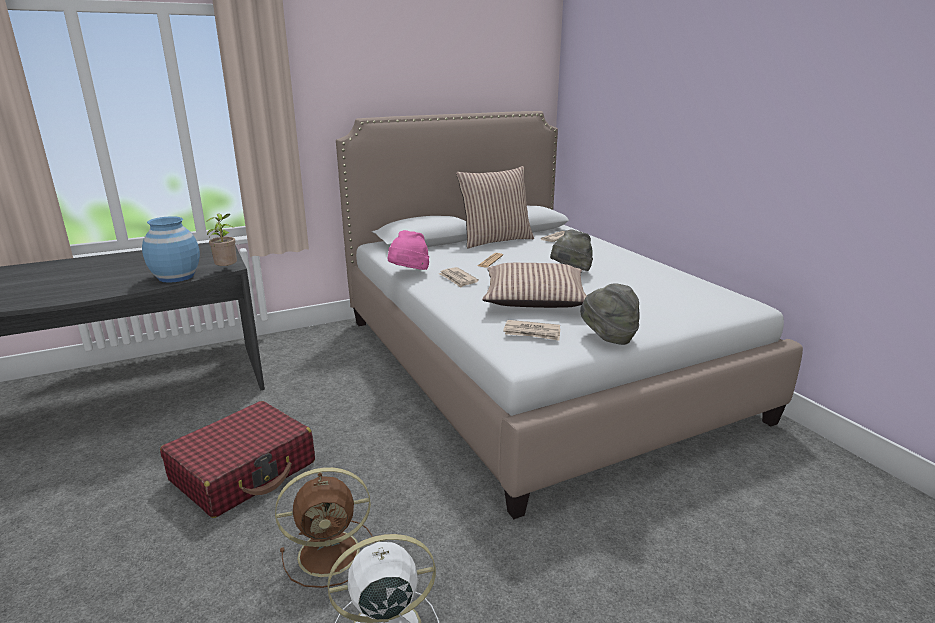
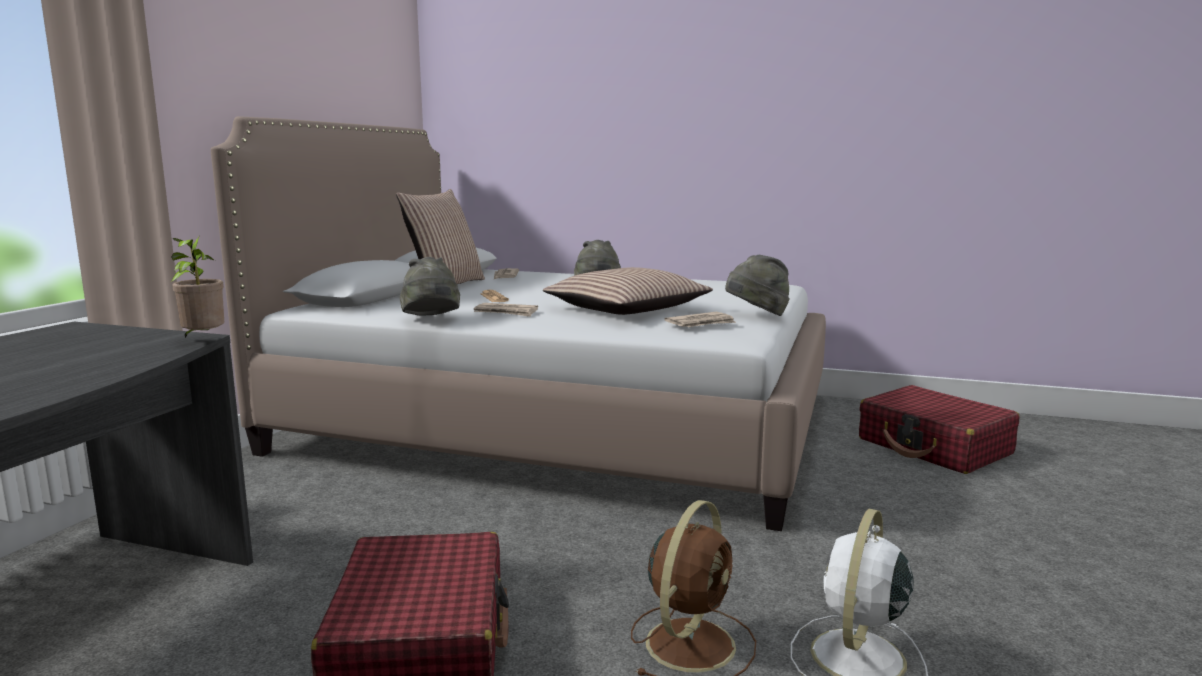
camera: 45 degrees left, 10 degrees down
(176, 277) = (124, 361): blue vase -> none
(409, 273) = (431, 319): pink hat -> grey hat
(804, 525) = (934, 447): none -> red suitcase

